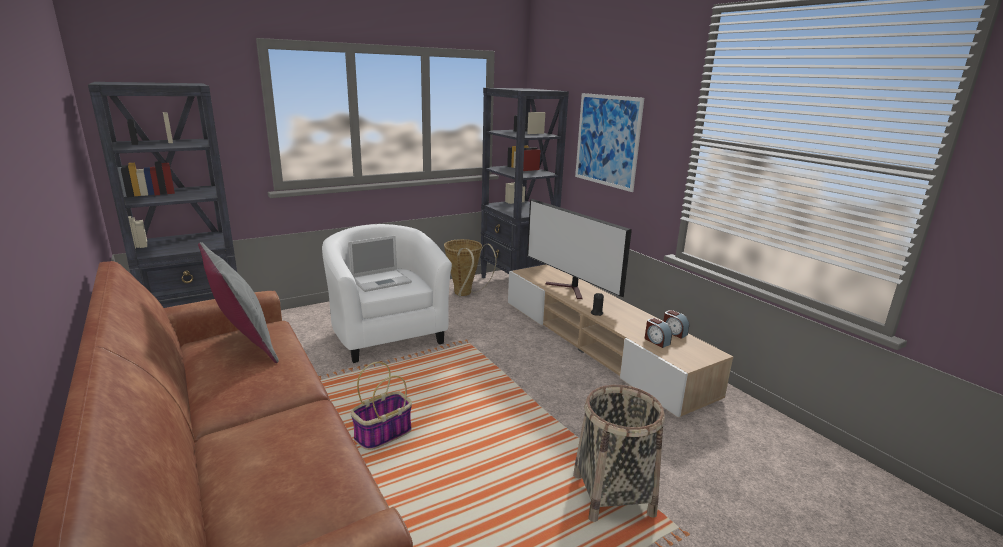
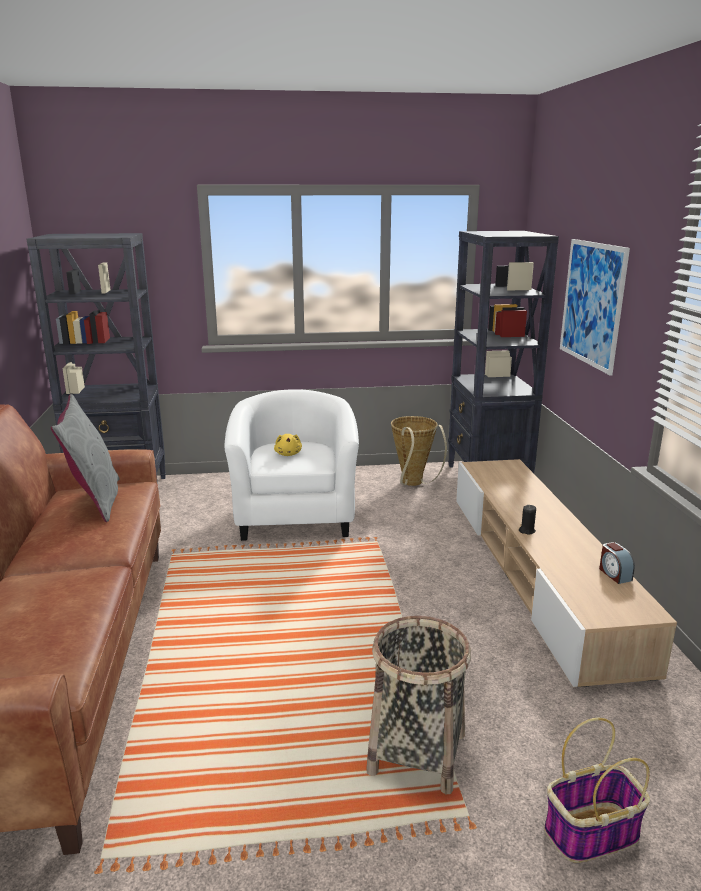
camera: 25 degrees right, 0 degrees up
(382, 280) = (288, 454): laptop -> yellow plush toy
(383, 434) = (218, 620): basket -> basket (591, 834)
(570, 289) = (518, 496): television -> none
(656, 341) = (577, 580): alarm clock -> none

